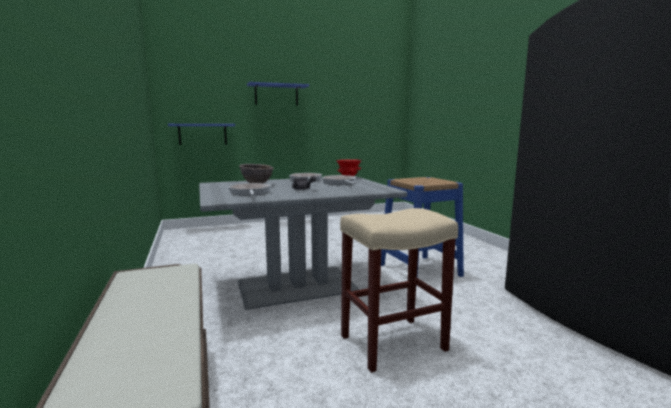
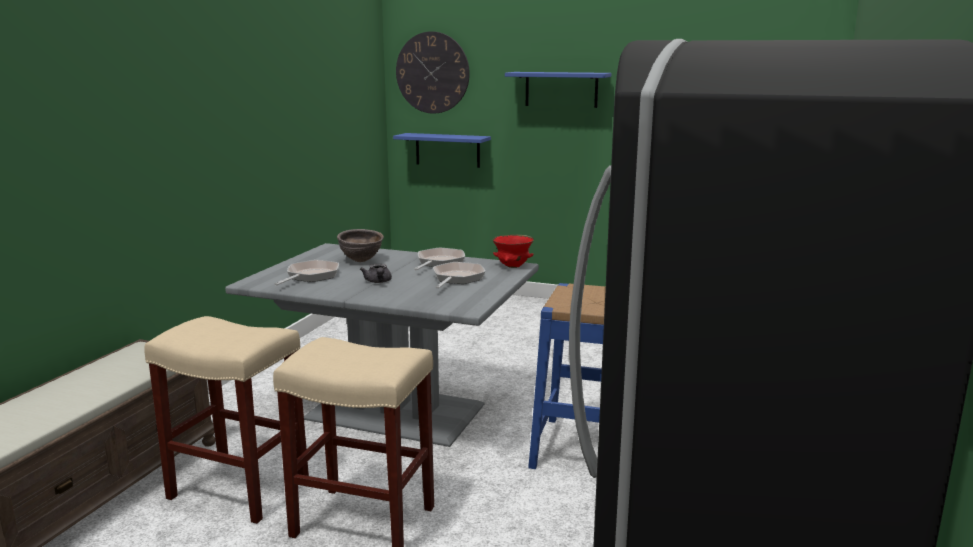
camera: 40 degrees right, 5 degrees up
(188, 82) = (432, 73): none -> wall clock
(279, 365) = (237, 489): none -> beige stool

